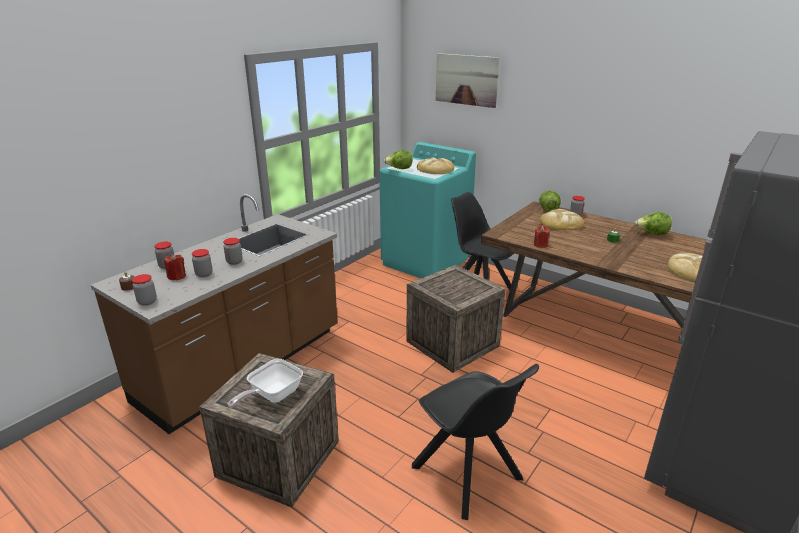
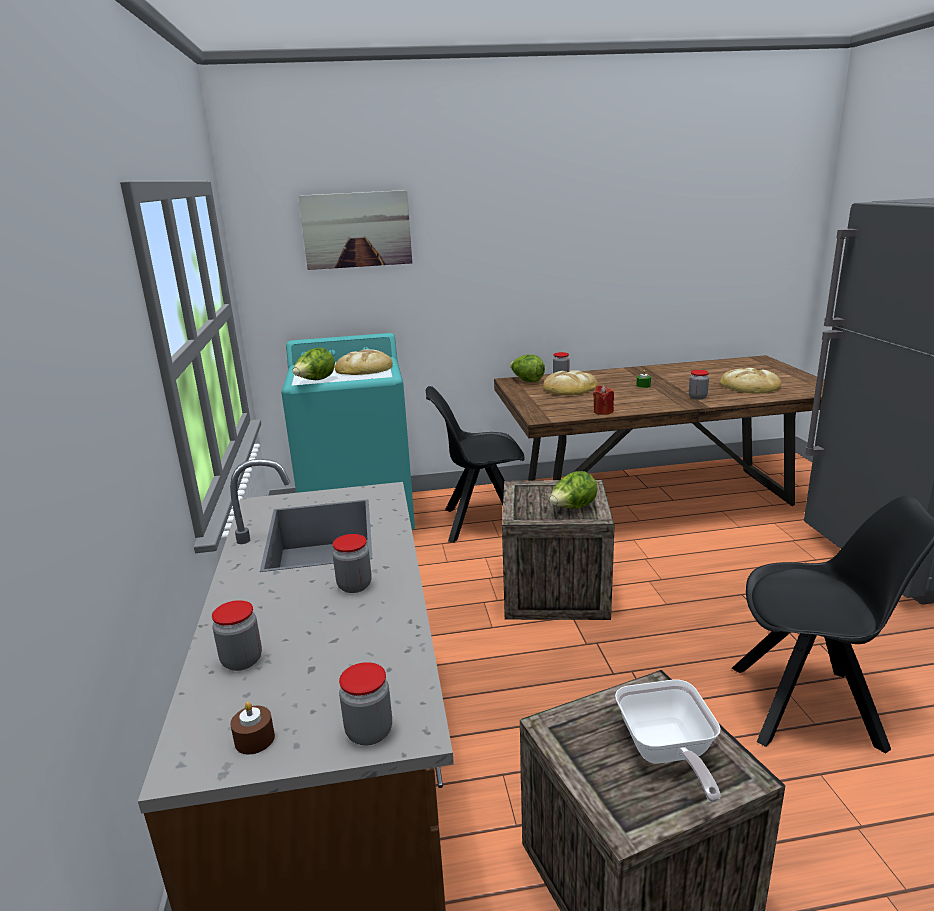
camera: 45 degrees left, 5 degrees down
(177, 276) = (311, 662): red candle -> none
(204, 274) = (352, 629): jar -> jar (697, 397)
(651, 234) = (655, 370): lettuce -> lettuce (572, 508)

